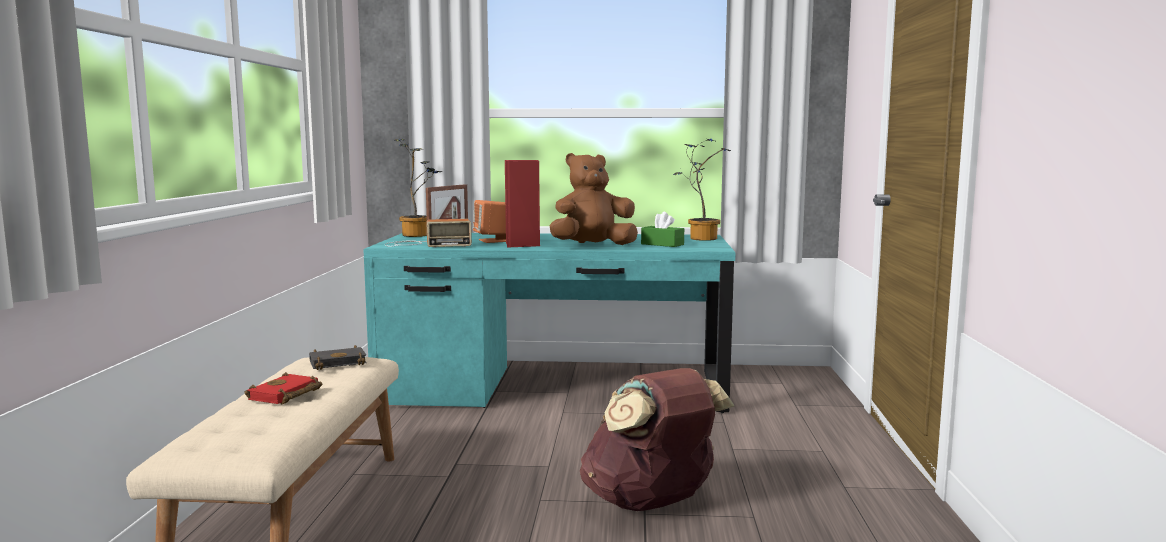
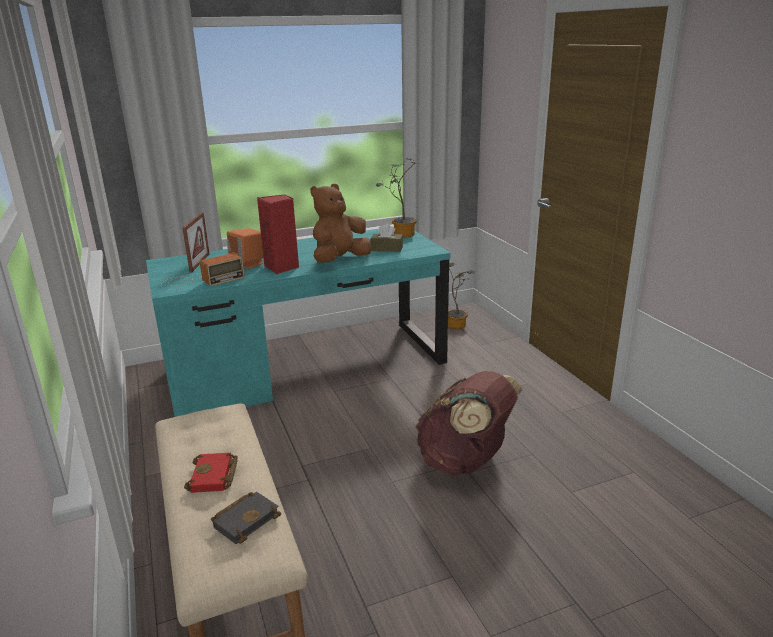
camera: 25 degrees left, 15 degrees up
(339, 362) = (209, 421): black book -> black book (246, 519)
(419, 235) = (168, 263): potted plant -> potted plant (457, 324)
(662, 244) = (386, 249): green tissue box -> brown tissue box

